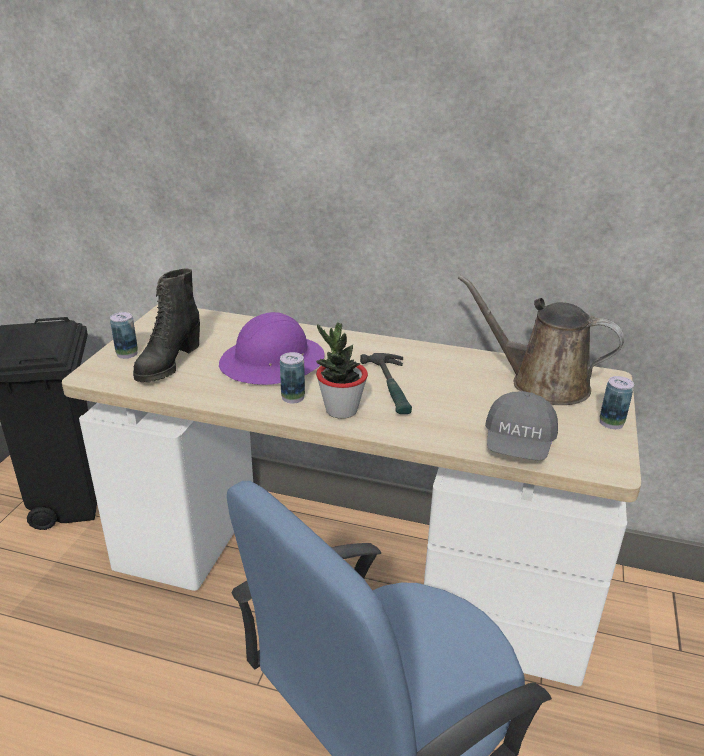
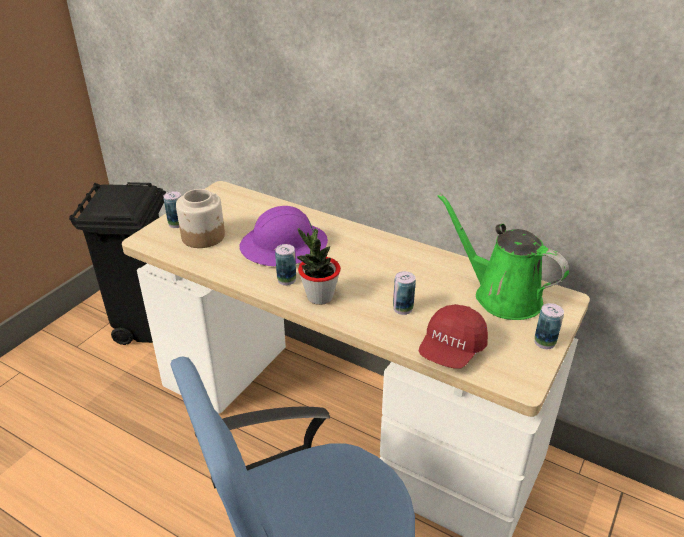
camera: 15 degrees right, 5 degrees up
(168, 363) = (204, 236): black boot -> jar
(392, 387) = (370, 282): hammer -> none
(442, 410) = (403, 308): none -> can
(518, 444) = (451, 350): grey cap -> red cap
(542, 383) = (501, 296): brown watering can -> green watering can

